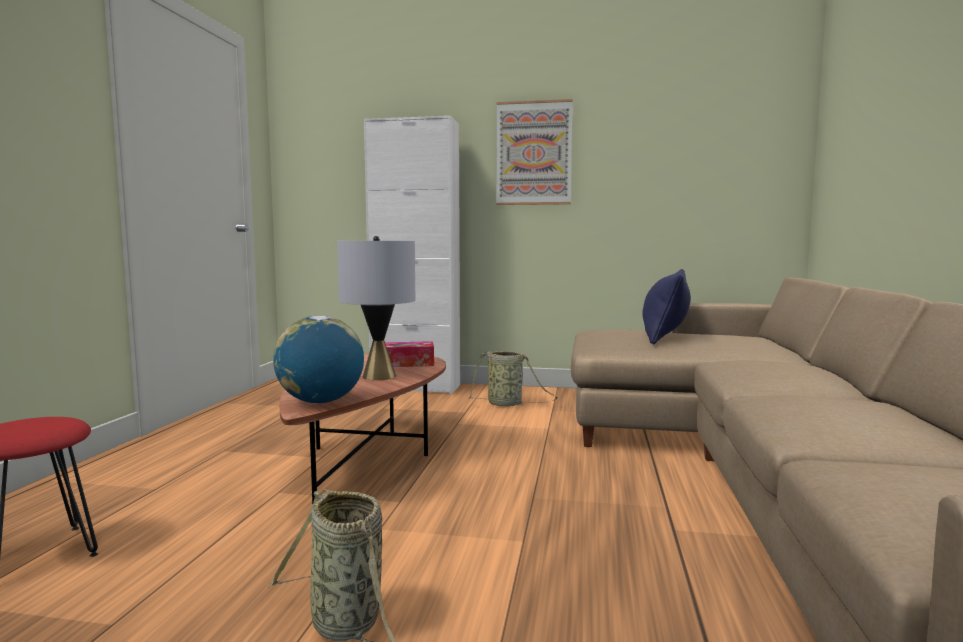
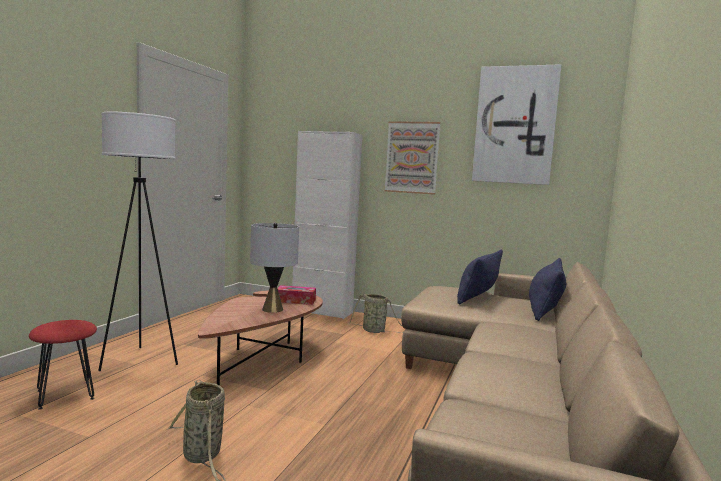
camera: 10 degrees right, 0 degrees up
(161, 483) = (140, 360): none -> white floor lamp
(321, 402) = (225, 325): globe -> none
(678, 99) = (515, 125): none -> picture
(765, 342) = (545, 310): none -> blue pillow

